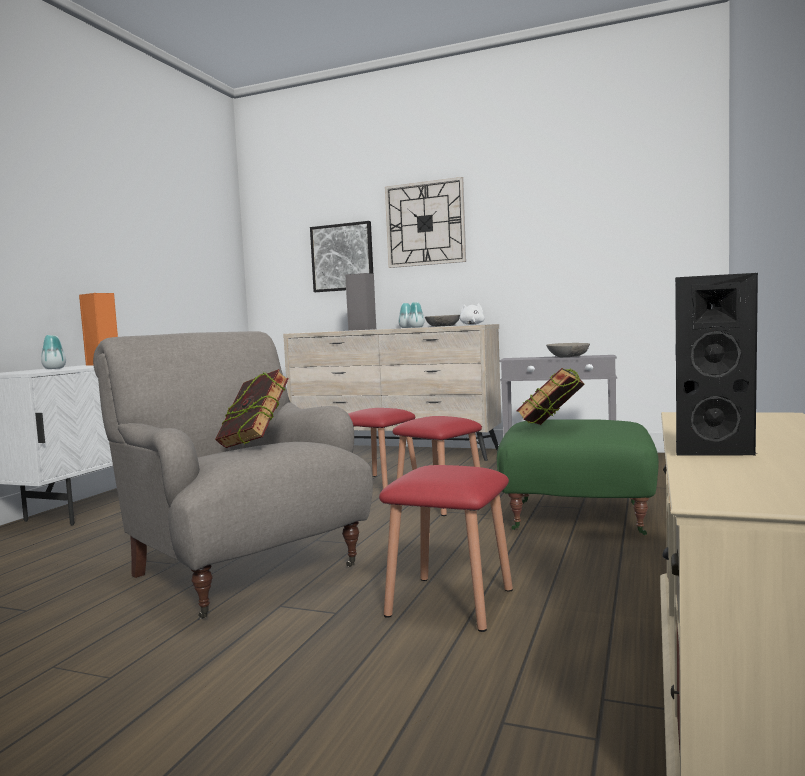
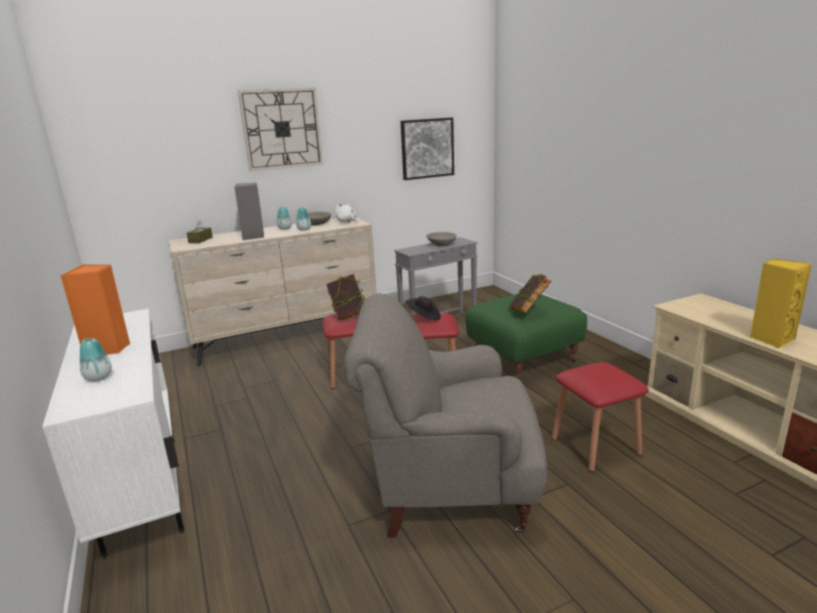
camera: 45 degrees left, 15 degrees up
(255, 445) = (484, 397): book -> book (348, 315)
(326, 331) = (200, 240): none -> brown tissue box
(342, 257) = (195, 161): picture -> picture (427, 148)
(431, 416) = (424, 317): none -> black hat
(709, 449) = (771, 339): black speaker -> yellow speaker

